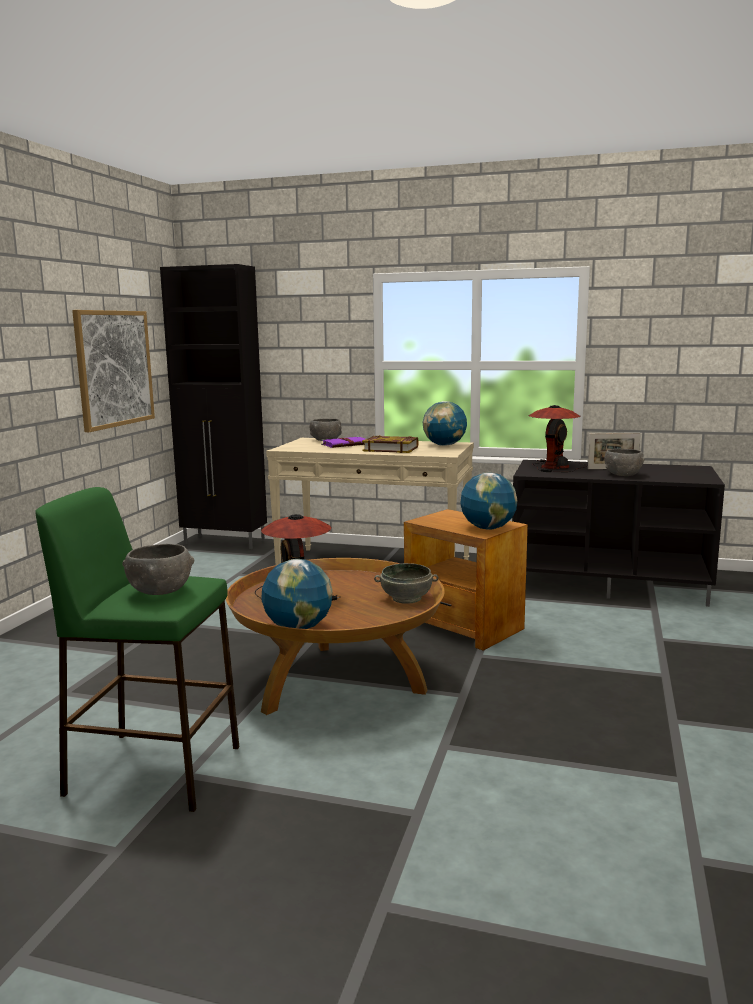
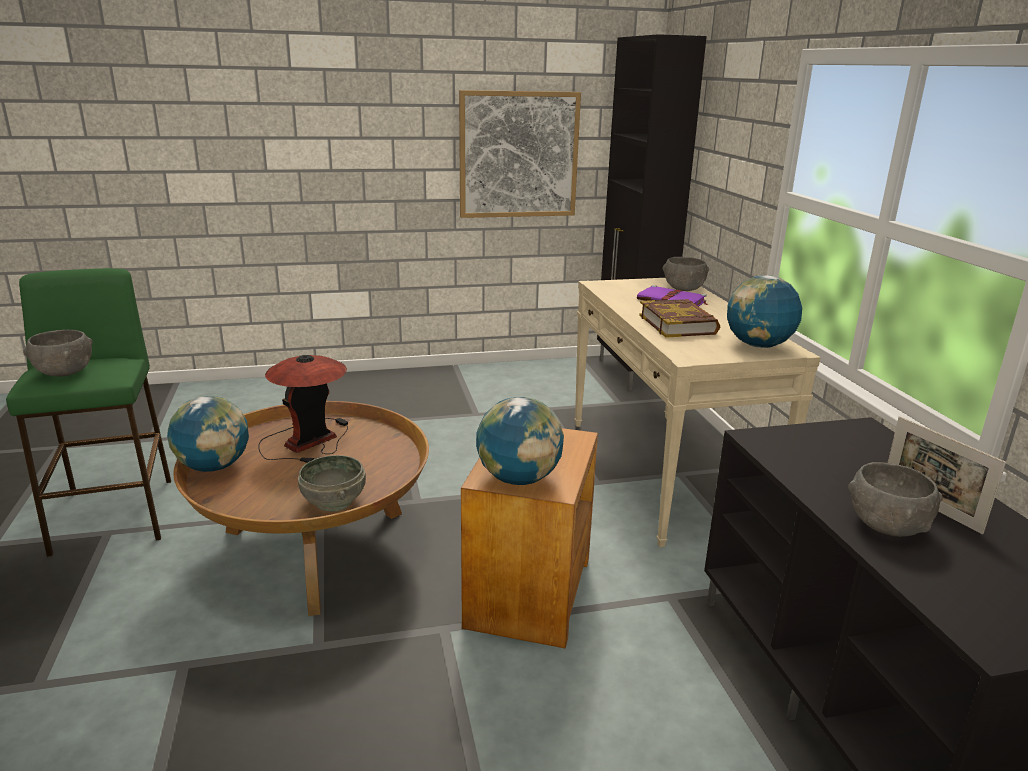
camera: 60 degrees right, 10 degrees up
(556, 466) = (858, 451): table lamp -> none

